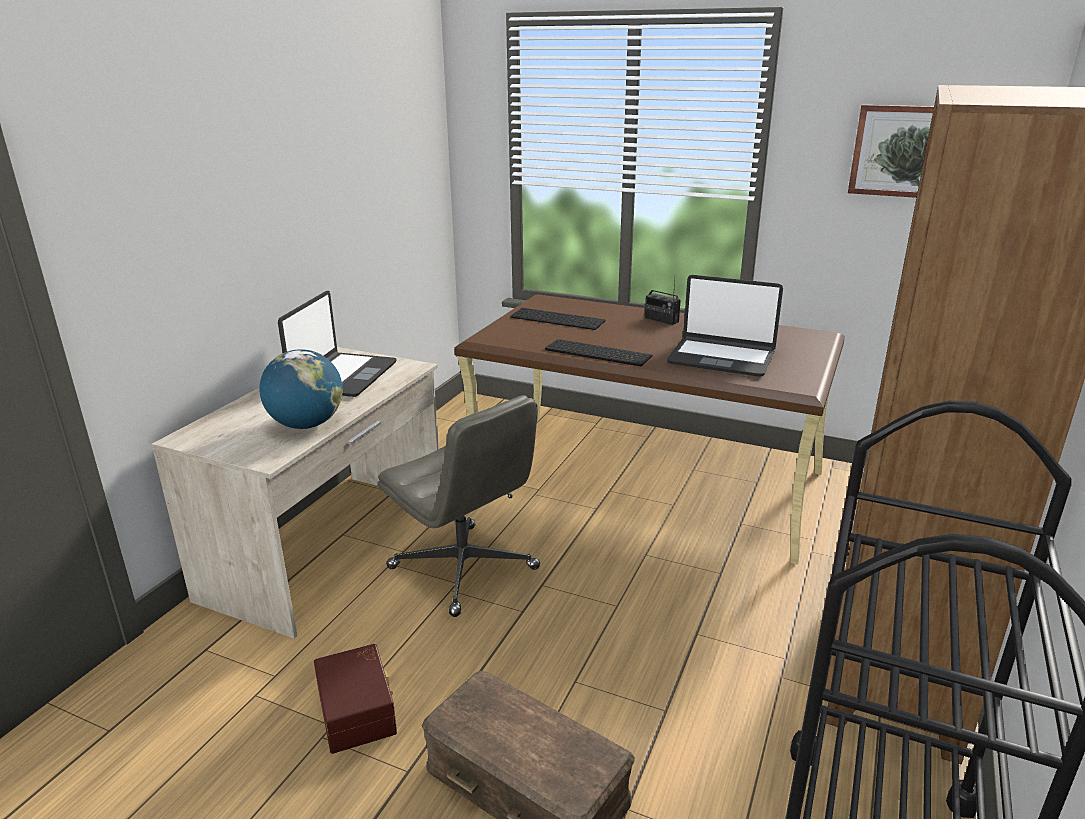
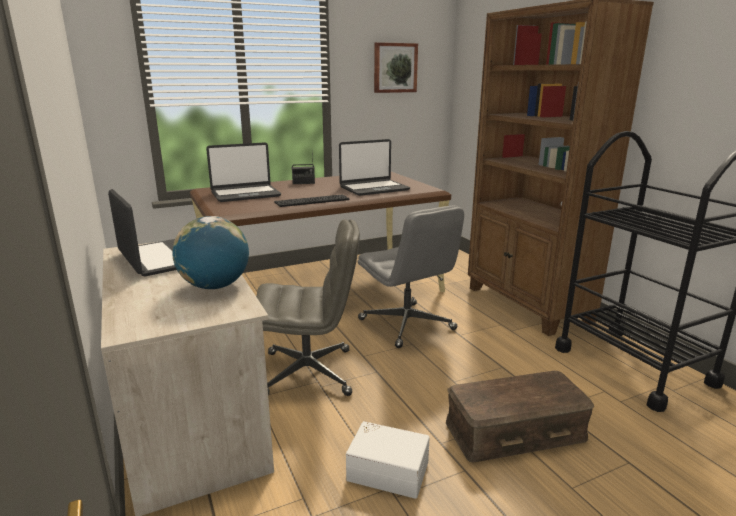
camera: 50 degrees left, 5 degrees down
(359, 710) = (388, 469): brown storage box -> white storage box
(559, 319) = (245, 194): keyboard -> laptop
(657, 580) = (407, 325): none -> grey office chair

